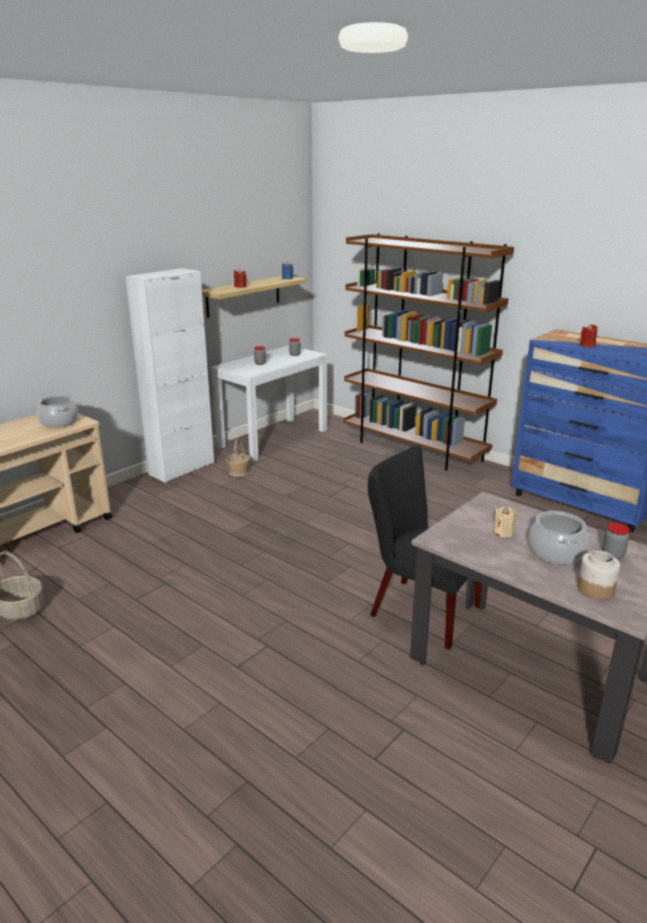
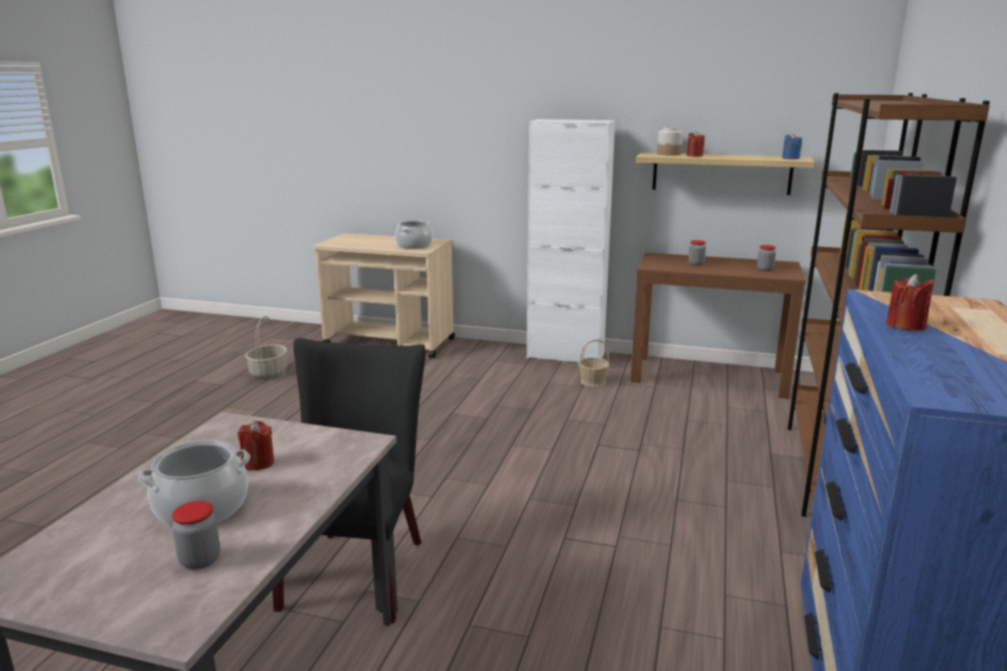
camera: 65 degrees right, 5 degrees down
(273, 438) = (709, 376): white console table -> brown console table
(503, 532) = (258, 463): beige candle -> red candle
(595, 589) = (83, 548): jar -> jar (669, 154)

